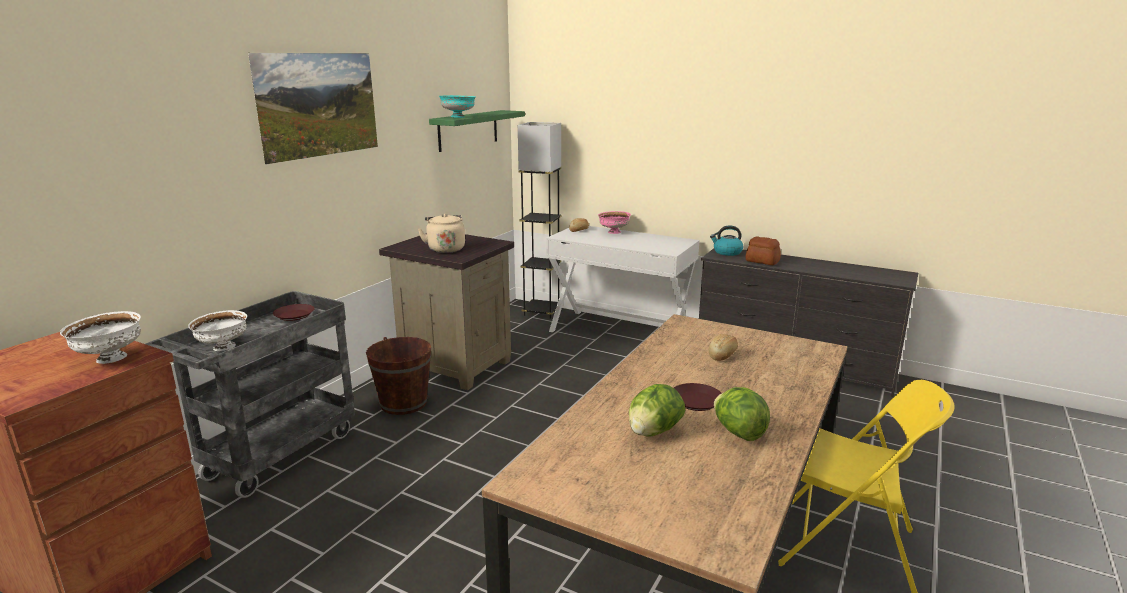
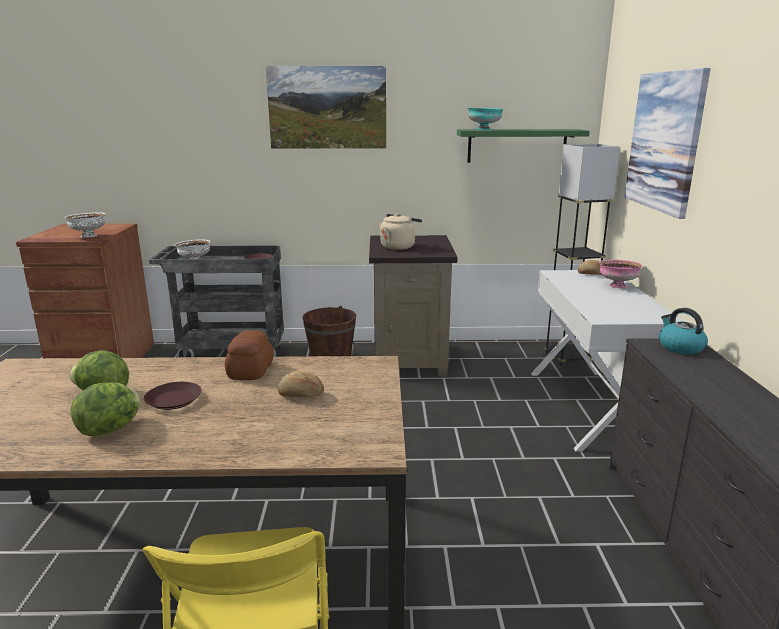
camera: 60 degrees right, 0 degrees up
(631, 117) = (664, 141): none -> picture
(762, 261) = (687, 372): bread -> bread (249, 371)

